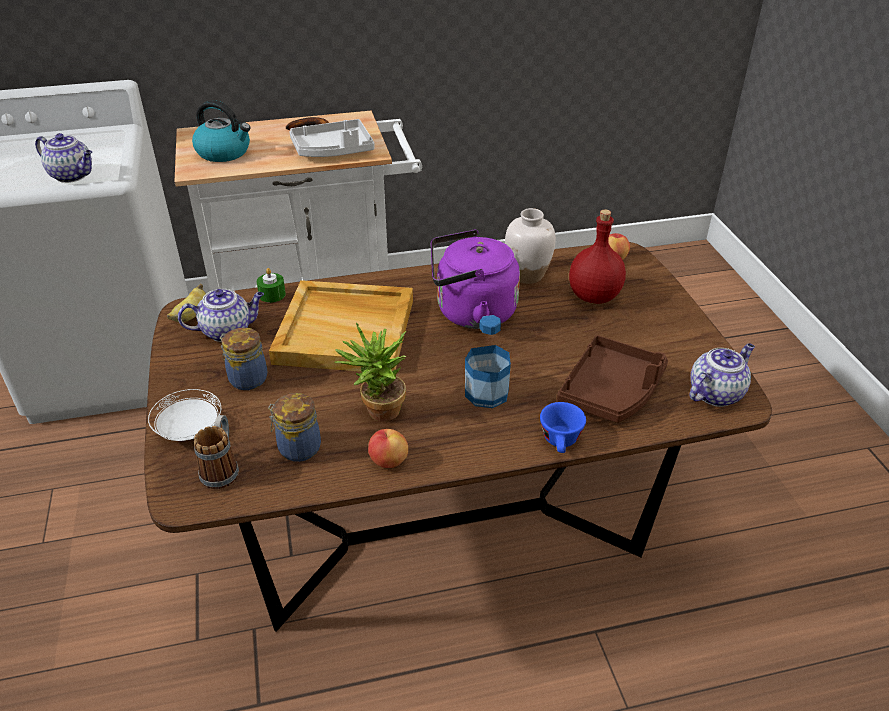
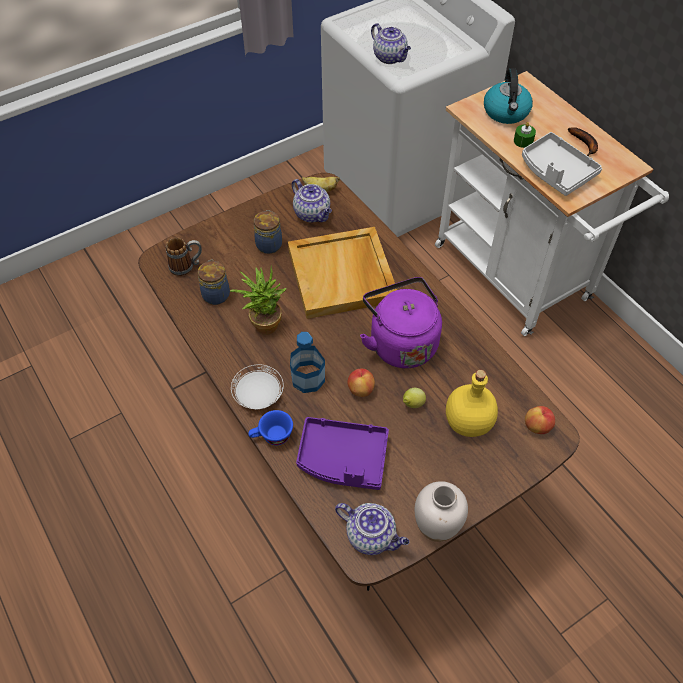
camera: 70 degrees right, 15 degrees up
(73, 176) = (390, 58): teapot -> teapot turned 45 degrees counterclockwise
(189, 429) = (213, 237): white plate -> white plate (258, 395)
(272, 294) = (364, 220): green candle -> green candle (523, 141)
(388, 461) = (220, 343): apple -> apple (361, 389)
(527, 275) = (474, 366): white vase -> white vase (436, 526)
(557, 325) = (412, 404): none -> lemon
(593, 296) = (468, 422): red bottle -> yellow bottle
(611, 391) = (343, 459): brown tray -> purple tray

